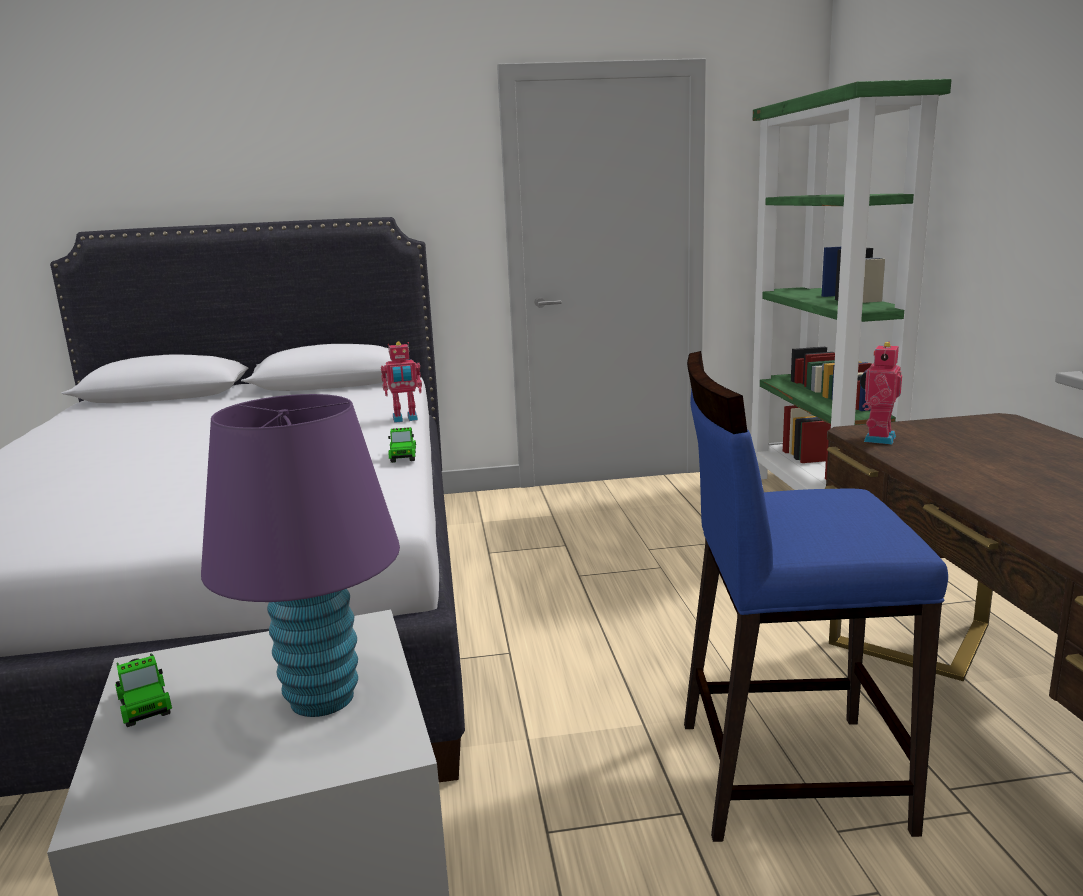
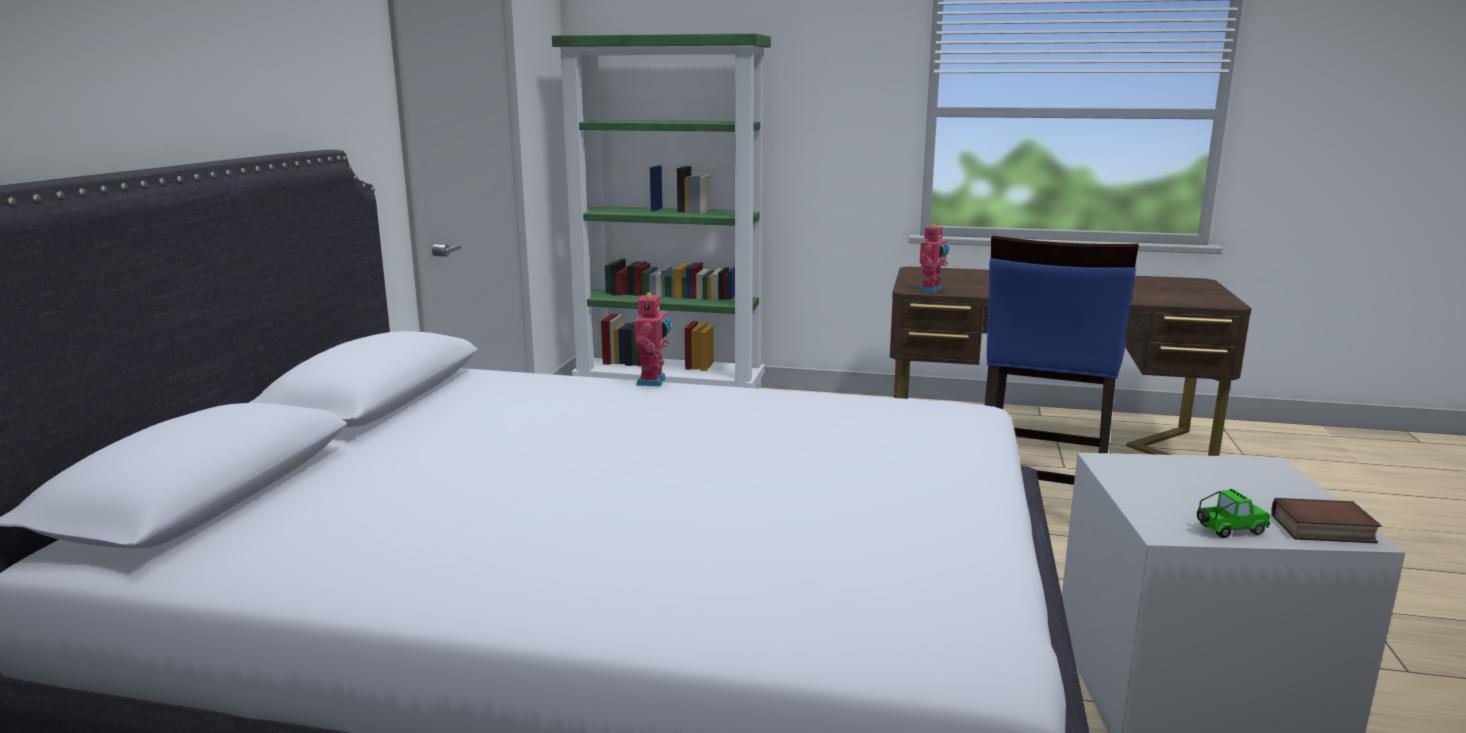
camera: 70 degrees left, 0 degrees up
(135, 778) = (1322, 530): none -> book
(322, 699) = (1214, 478): purple table lamp -> none
(403, 456) = (802, 392): toy car -> none
(876, 439) = (932, 290): toy robot -> toy robot turned 105 degrees counterclockwise

